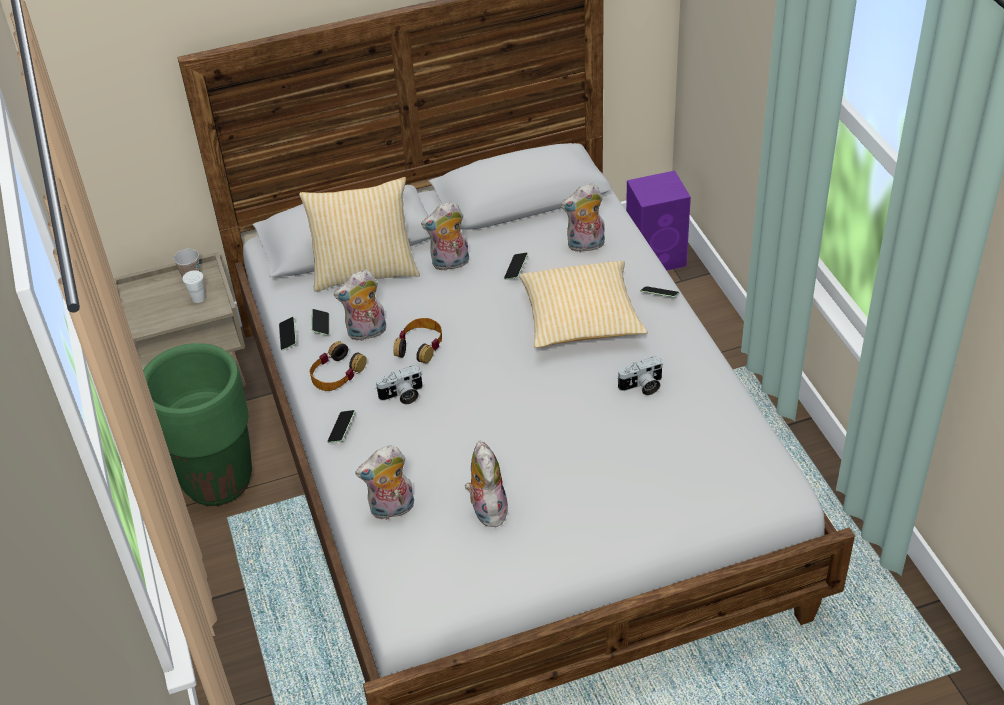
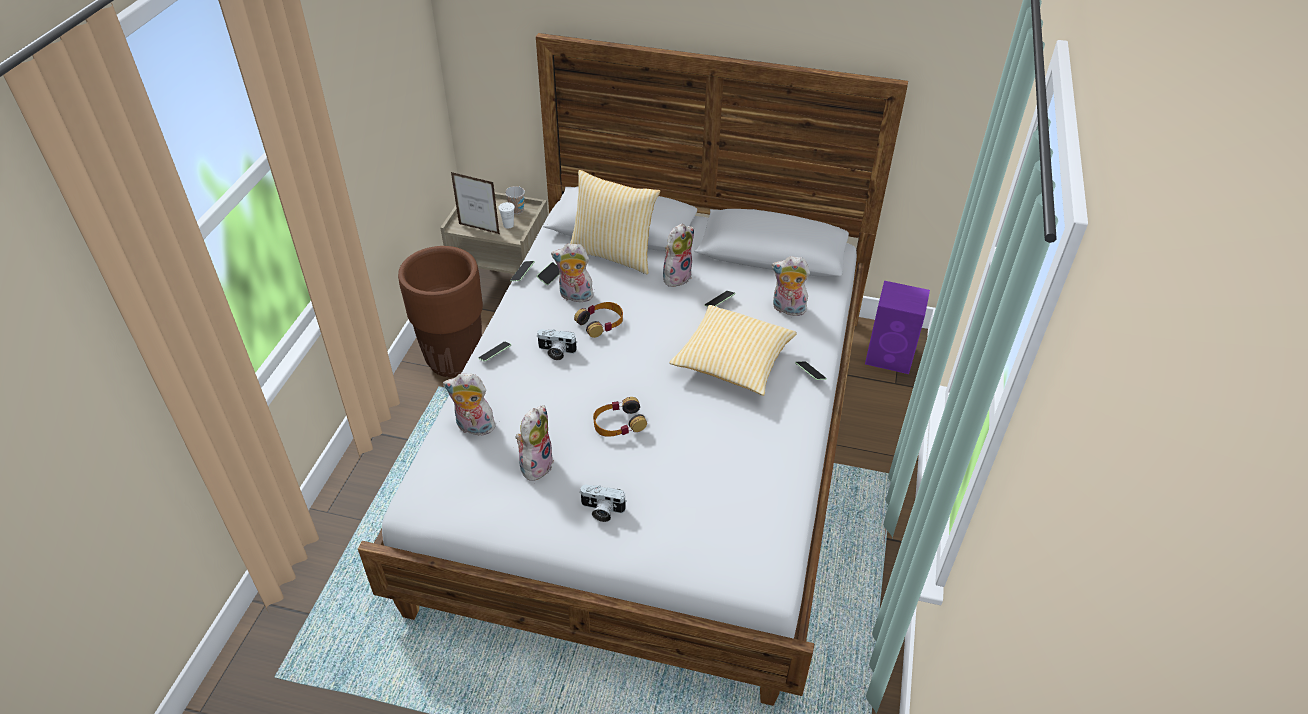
camera: 30 degrees right, 0 degrees up
(168, 317) = (479, 229): none -> picture frame
(218, 482) = (454, 360): green planter -> brown planter
(336, 373) = (529, 314): headphones -> headphones (618, 423)
(450, 264) = (676, 276): plush toy -> plush toy turned 120 degrees clockwise
(642, 386) = (732, 436): camera -> camera (601, 510)

